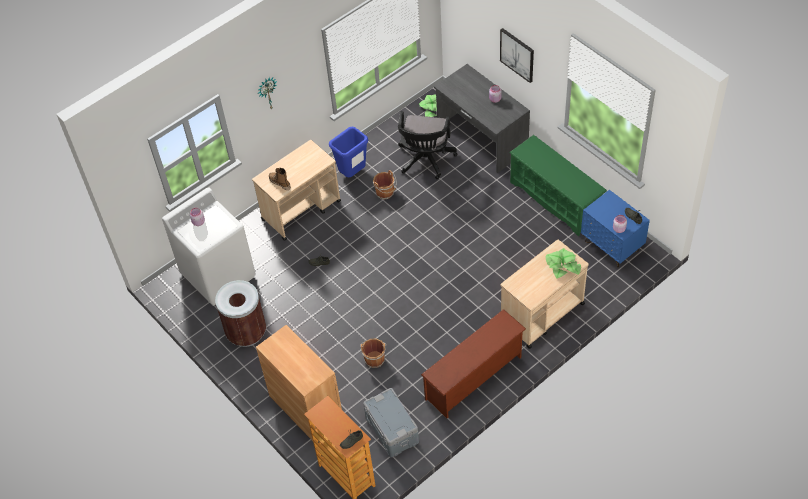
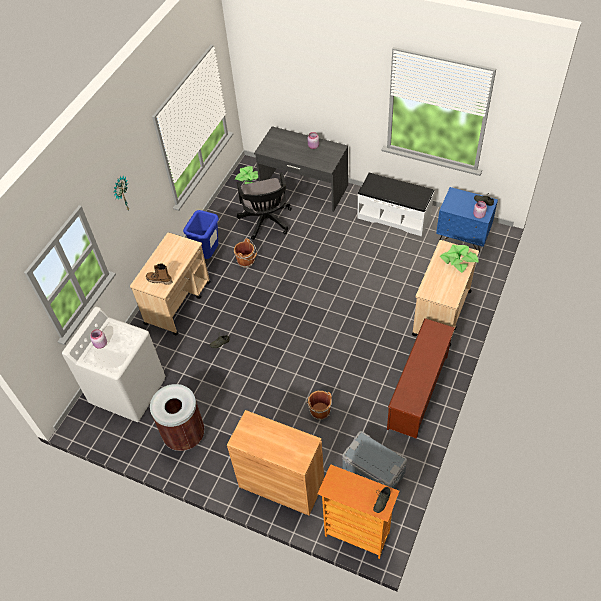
camera: 25 degrees left, 0 degrees up
(517, 54) = (328, 95): picture -> none
(555, 200) = (394, 216): green shoe rack -> white bench

